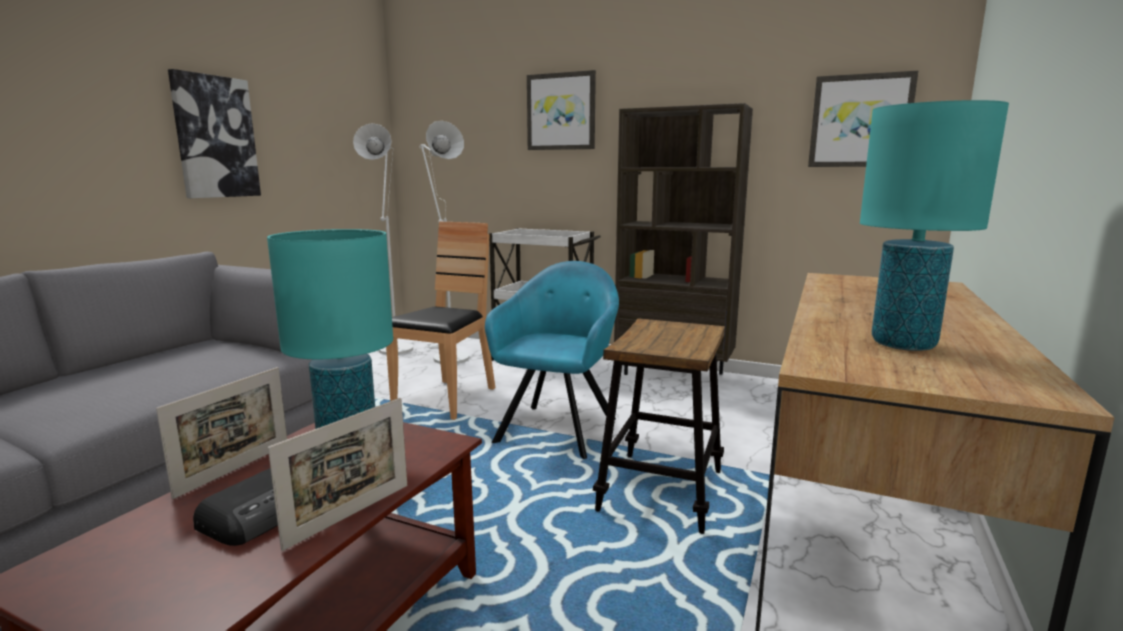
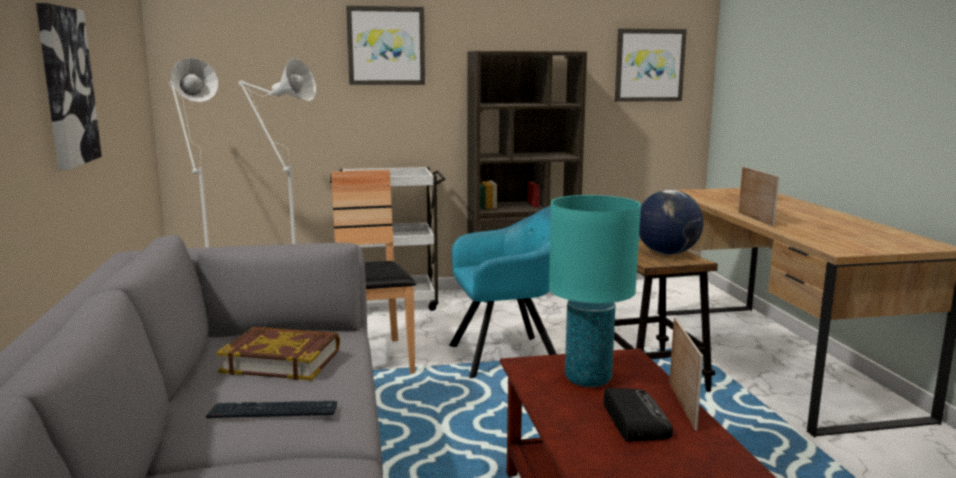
camera: 35 degrees left, 0 degrees up
(70, 398) = (273, 412): none -> keyboard
(183, 364) = (281, 361): none -> book
(235, 469) = (545, 411): picture frame -> picture frame (755, 219)
(558, 428) = (509, 356): turquoise armchair -> turquoise armchair turned 90 degrees clockwise
(682, 341) = (667, 253): none -> globe
(903, 344) = (837, 232): turquoise table lamp -> none

